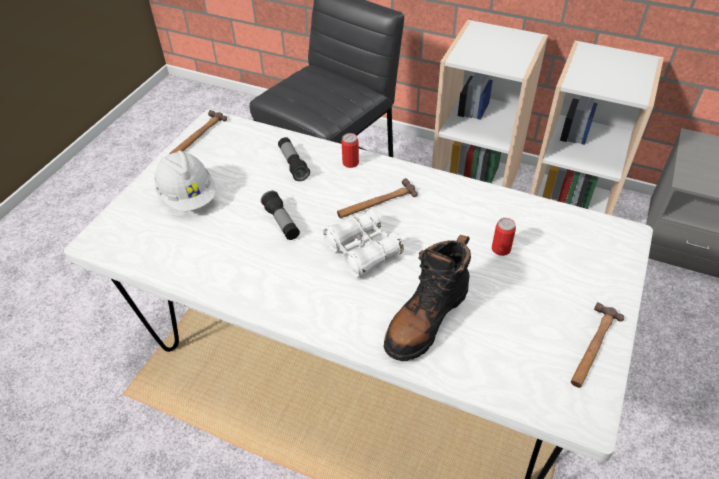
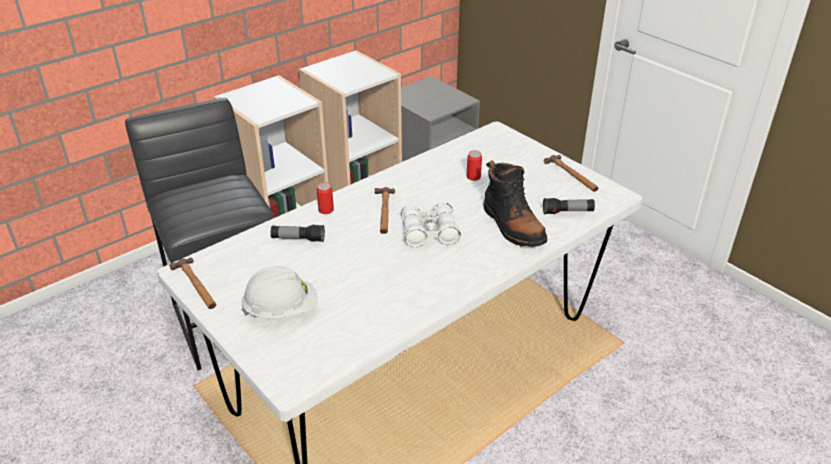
camera: 65 degrees left, 10 degrees down
(281, 222) = (364, 263): flashlight -> flashlight (567, 212)

